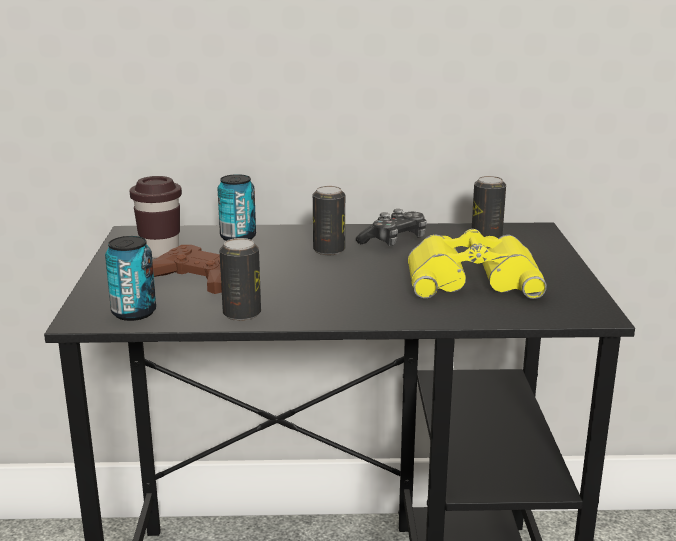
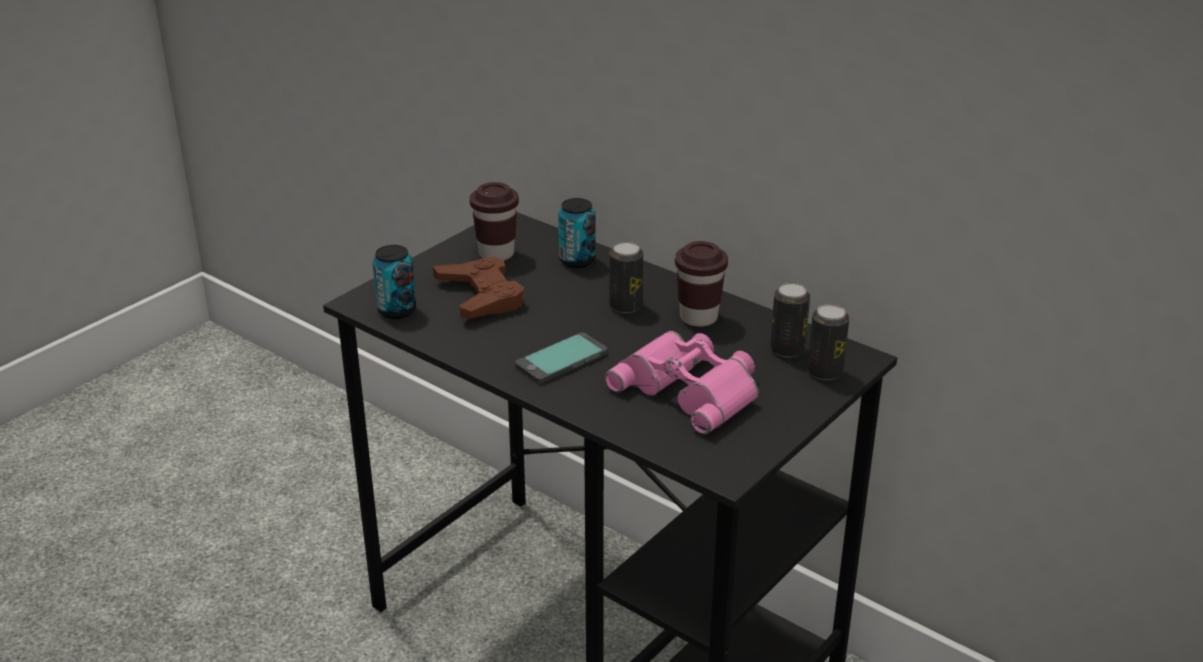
camera: 40 degrees right, 10 degrees up
(242, 314) = (462, 344): can -> can (825, 372)
(345, 295) = (562, 360): none -> phone
(394, 241) = (698, 317): game controller -> brown cup
(472, 278) = (691, 389): yellow binoculars -> pink binoculars

